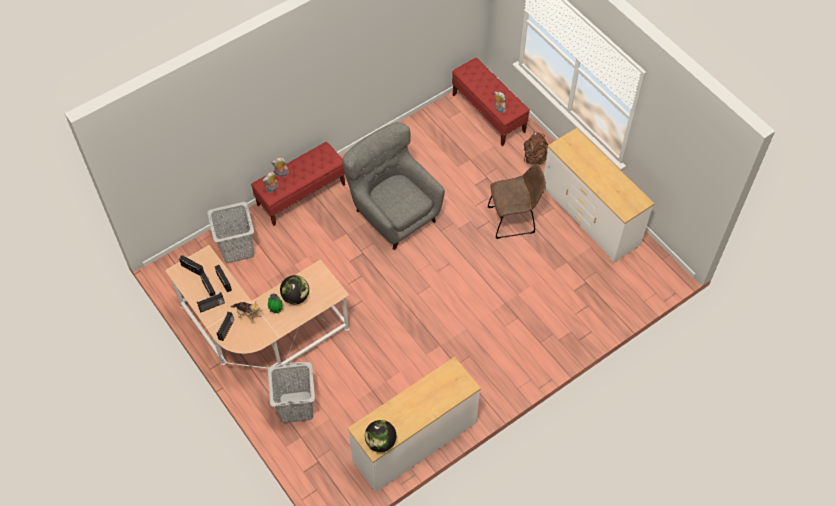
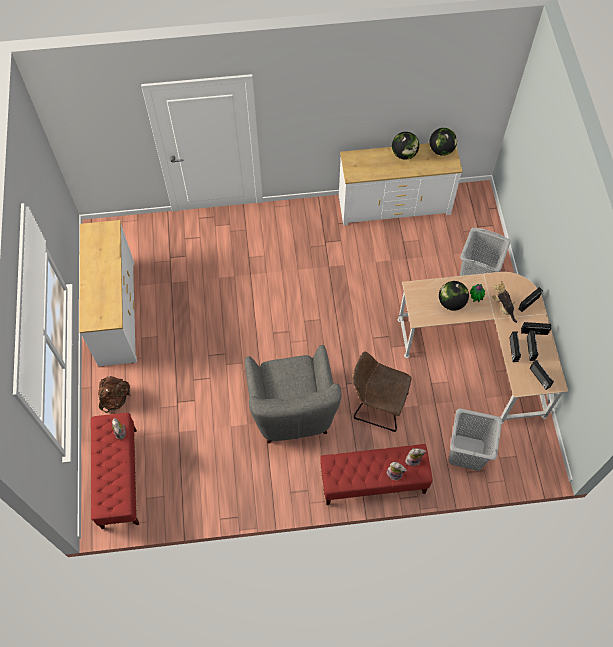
camera: 150 degrees left, 5 degrees up
(416, 417) = (404, 154): none -> globe
(514, 219) = (185, 345): brown chair -> brown chair (377, 405)

